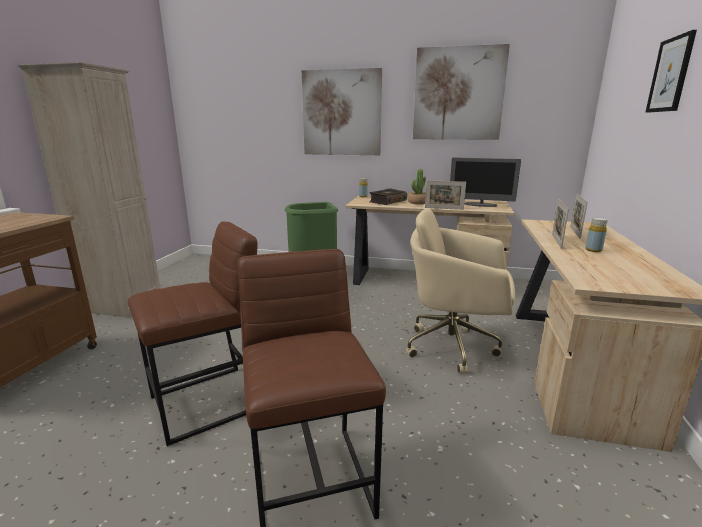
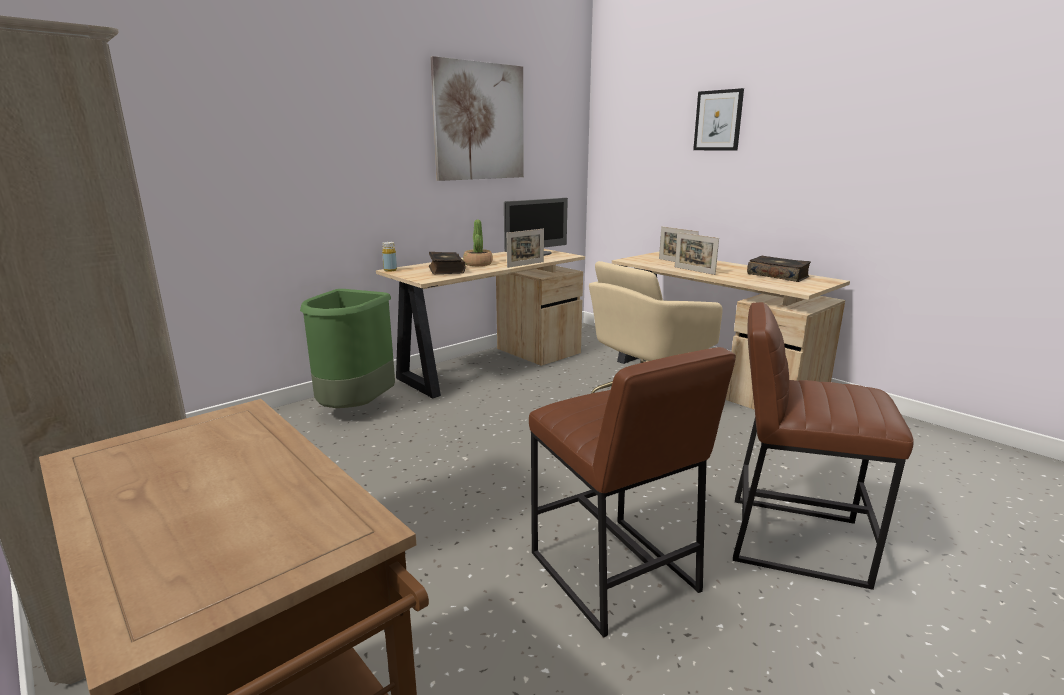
camera: 55 degrees left, 0 degrees up
(209, 401) = (614, 573): brown chair -> brown chair turned 150 degrees clockwise
(341, 113) = (336, 144): picture -> none
(593, 250) = (728, 271): yellow bottle -> none
(633, 268) = (778, 276): none -> book

